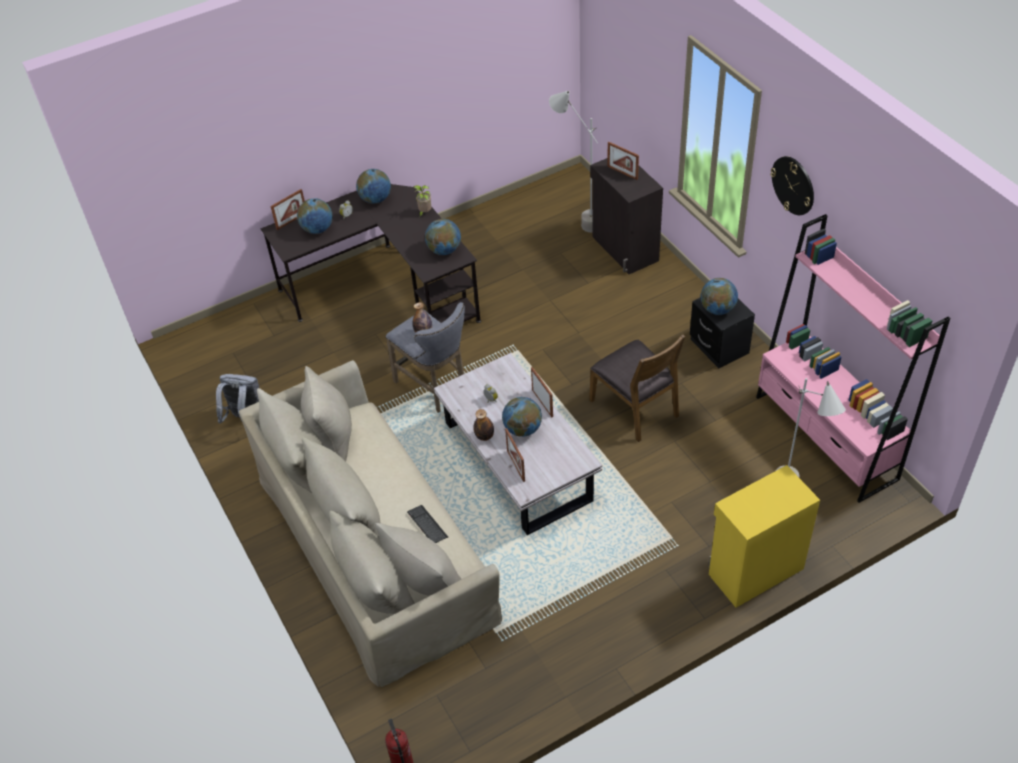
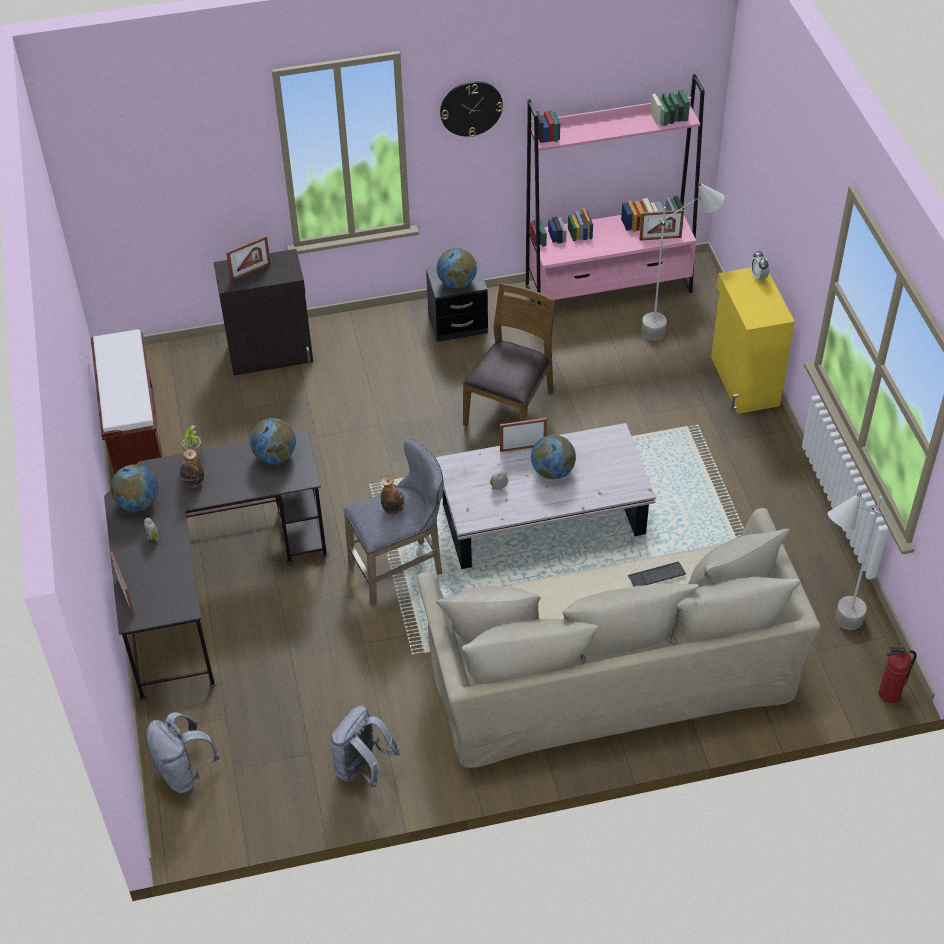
camera: 75 degrees left, 0 degrees up
(225, 330) = (184, 772): none -> grey backpack
(317, 229) = (160, 571): globe -> none
(484, 436) = (549, 505): bottle -> bottle (193, 482)
(505, 209) = (136, 439): none -> brown bench
(516, 466) = (601, 488): picture frame -> picture frame (660, 238)
(577, 220) = (196, 381): grey floor lamp -> grey floor lamp (832, 630)
(635, 407) = (510, 408): brown chair -> brown chair turned 45 degrees counterclockwise
(798, 497) = (758, 276): none -> alarm clock

